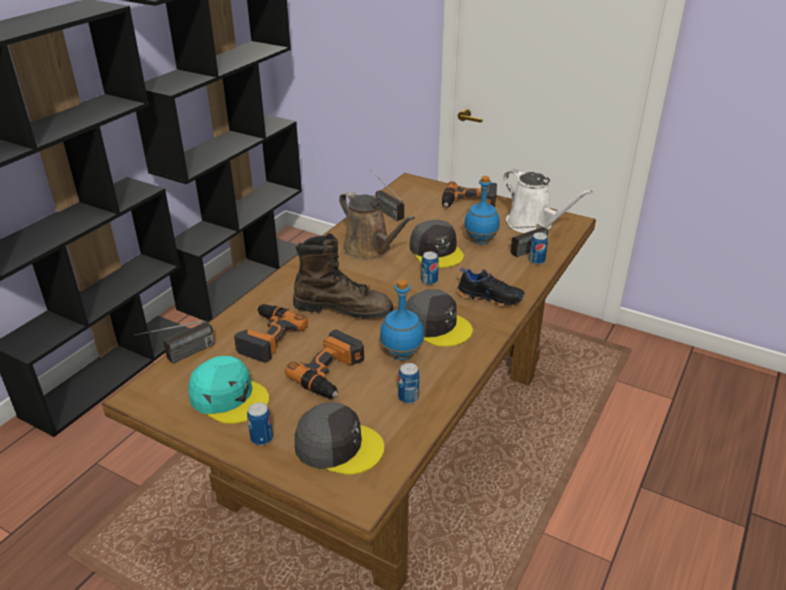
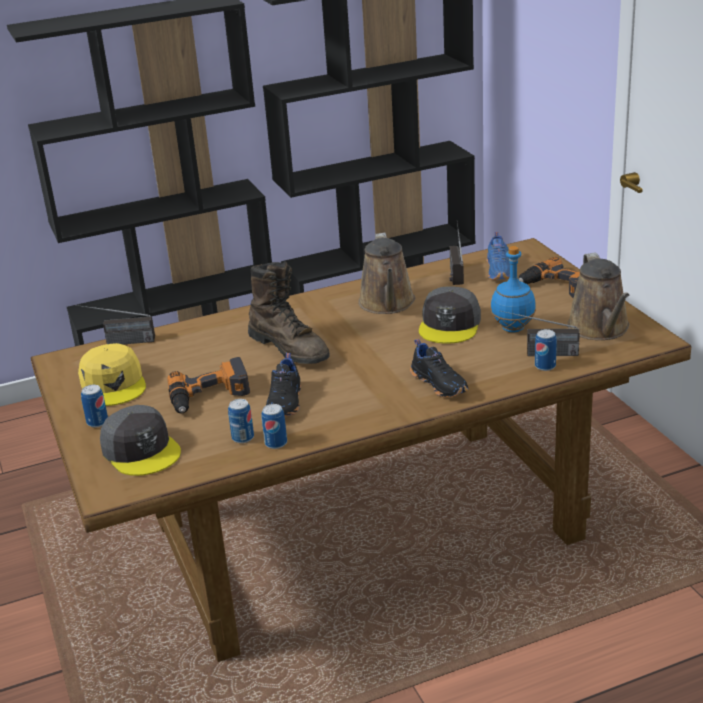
camera: 40 degrees right, 5 degrees down
(229, 397) = (113, 384): turquoise cap -> yellow cap
(266, 336) = (198, 349): power drill -> none
(401, 354) = (286, 403): blue bottle -> black shoe
(416, 202) = (500, 271): none -> blue shoe
(429, 281) = (402, 350): can -> can (276, 443)
(436, 325) = (351, 390): grey cap -> none
(533, 224) = (600, 329): white watering can -> brown watering can

